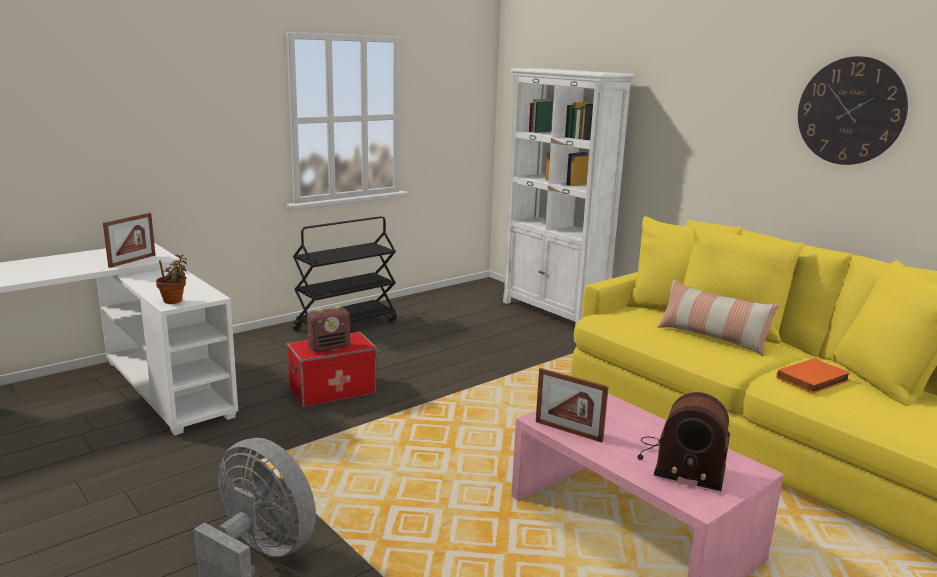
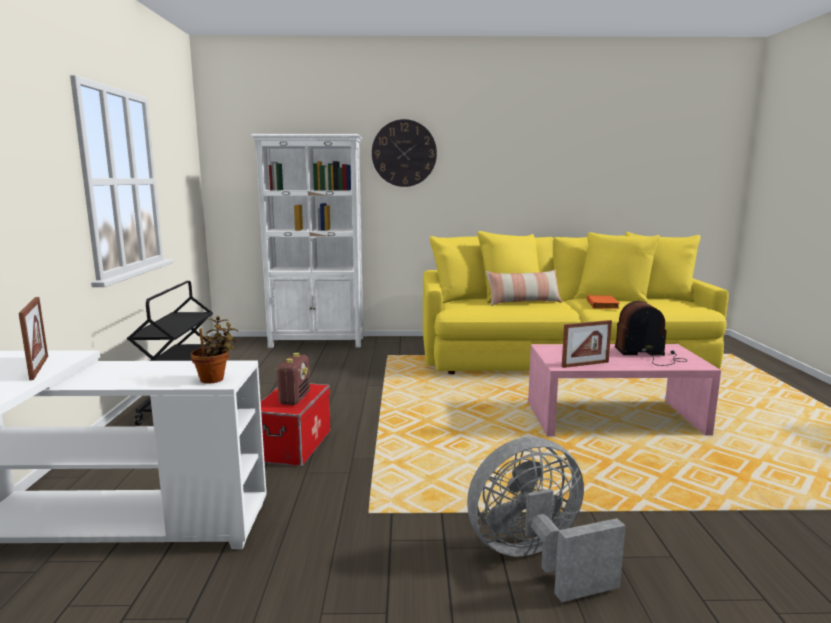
camera: 50 degrees left, 5 degrees down
(680, 463) = (650, 355): radio -> radio turned 150 degrees counterclockwise
(850, 111) = (525, 152): wall clock -> wall clock (404, 153)

